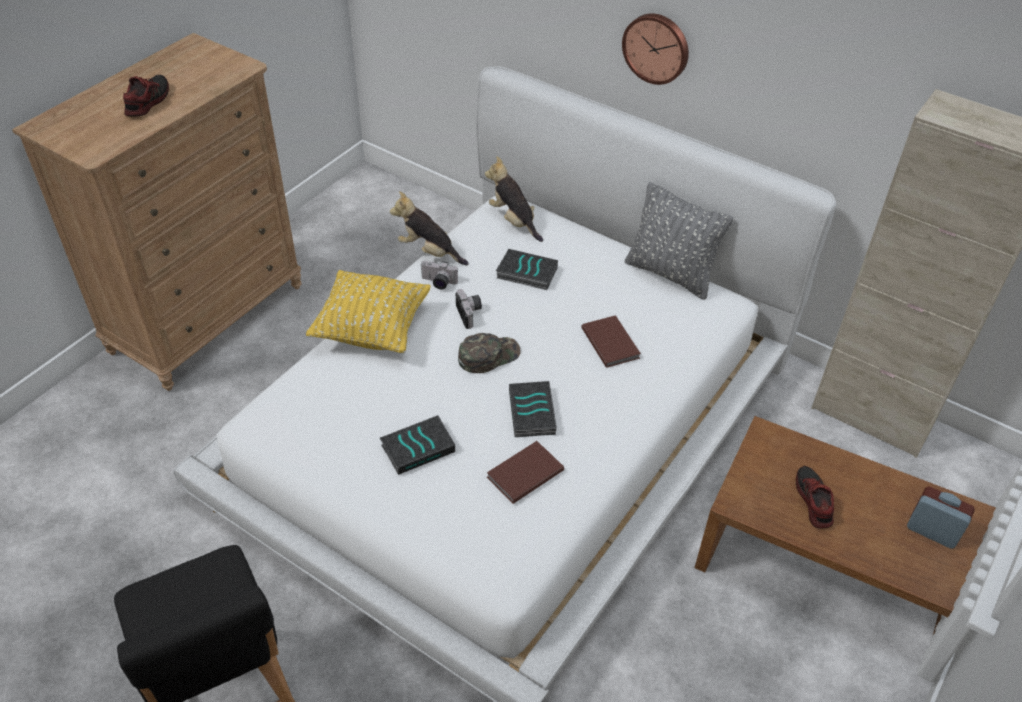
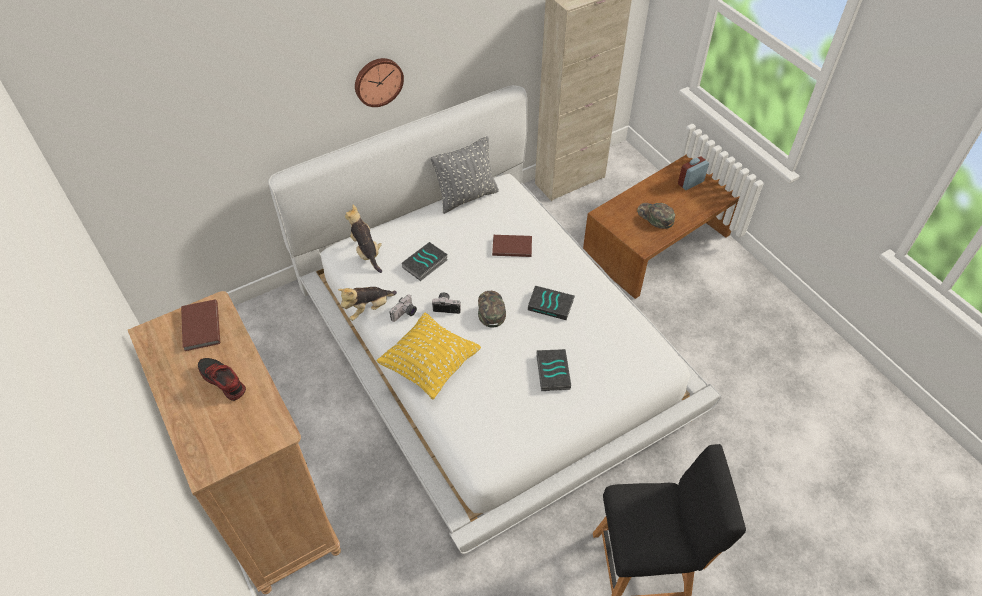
camera: 65 degrees left, 5 degrees up
(514, 221) = (366, 252): plush toy -> plush toy turned 75 degrees clockwise
(523, 473) = (596, 326): brown book -> brown book (200, 327)
(812, 501) = (655, 216): shoe -> green cap

